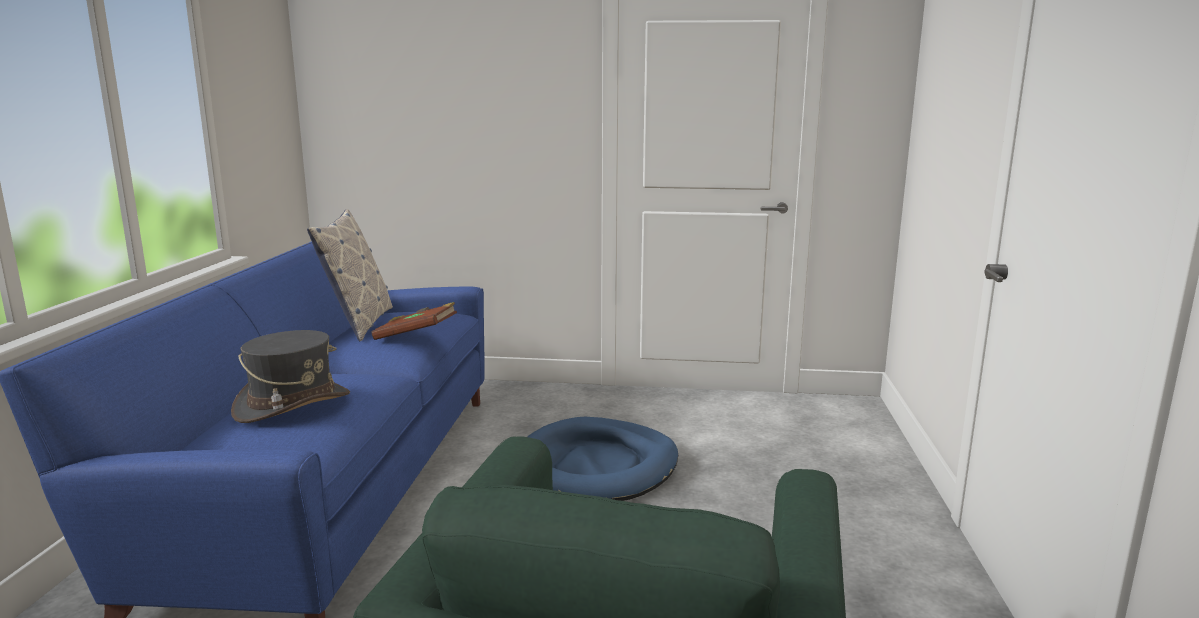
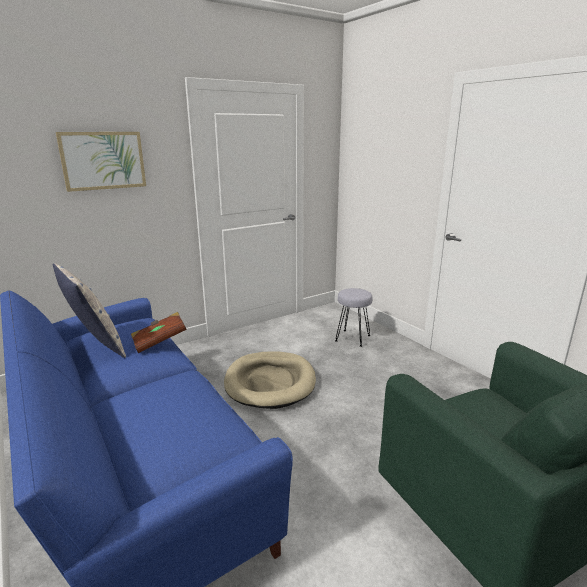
camera: 40 degrees left, 5 degrees up
(292, 405) = (177, 417): grey hat -> none
(473, 89) = (103, 160): none -> picture
(596, 467) = (270, 382): blue dog bed -> beige dog bed
(823, 458) = (353, 338): none -> grey stool

